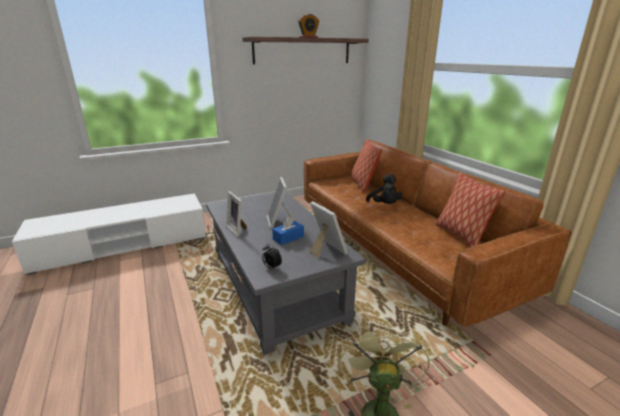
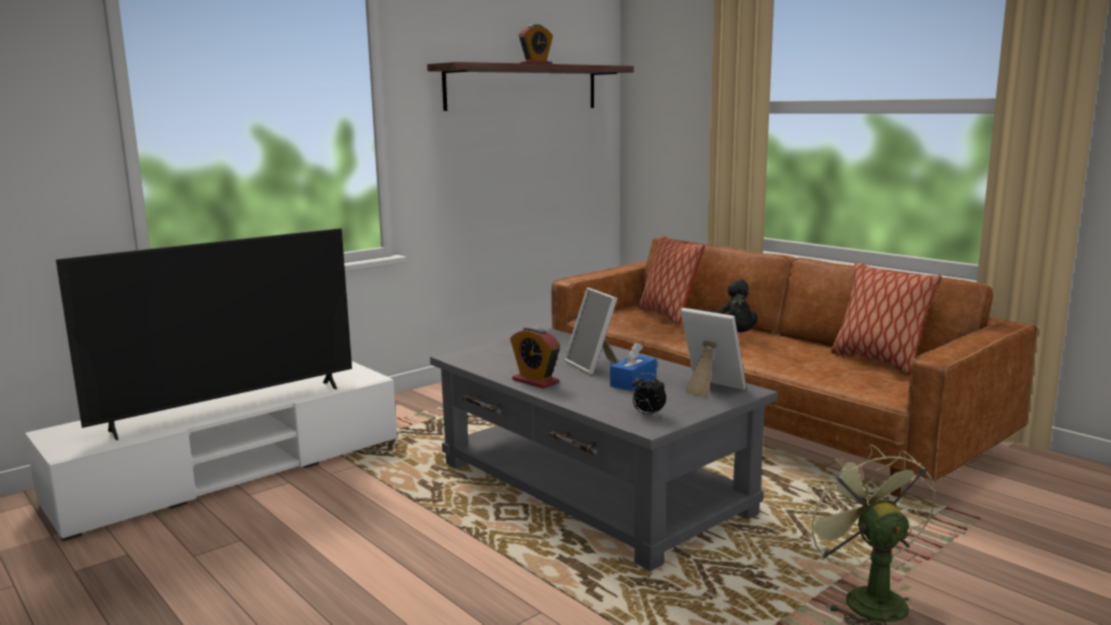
camera: 15 degrees left, 10 degrees down
(115, 217) = (229, 408): none -> television
(238, 229) = (535, 381): picture frame -> alarm clock

